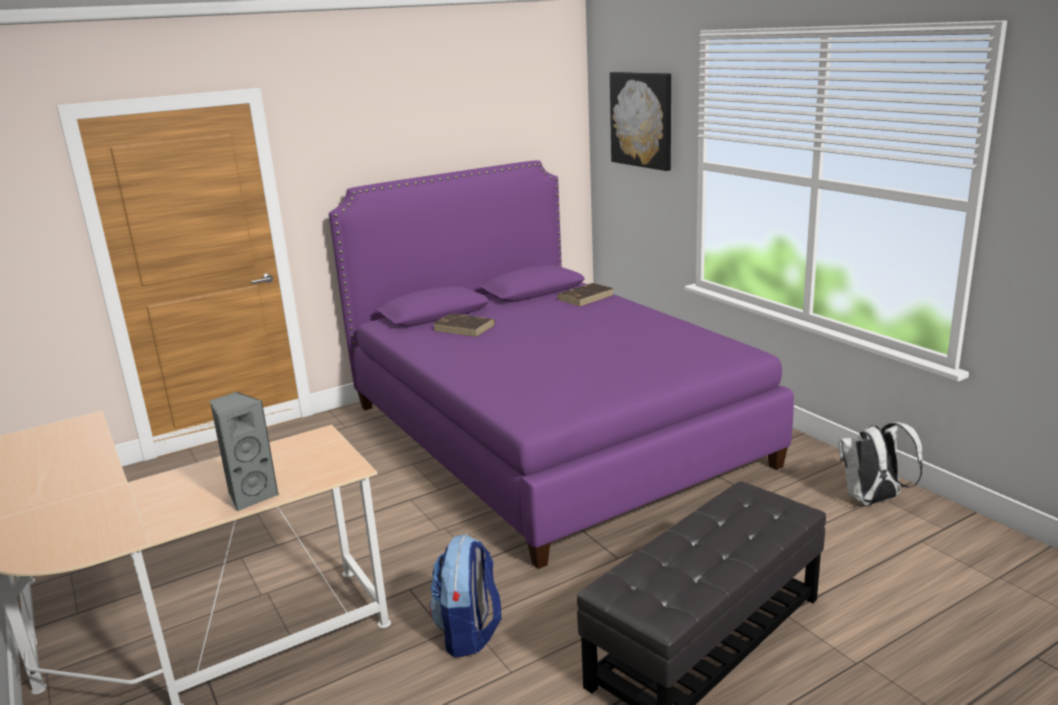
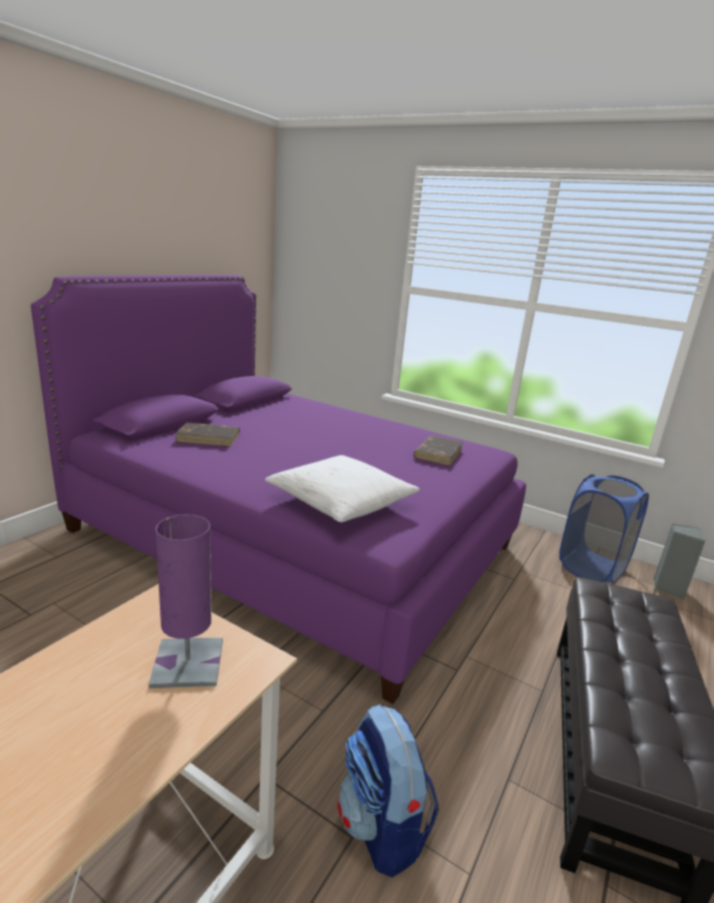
camera: 30 degrees left, 0 degrees up
(251, 496) = (113, 765): grey speaker -> grey speaker (668, 588)
(315, 464) = (188, 663): none -> purple table lamp
(525, 388) = (341, 502): none -> white pillow
(586, 297) = (302, 405): brown book -> brown book (438, 453)
(642, 119) = (339, 246): picture -> none
(873, 500) = (592, 567): white backpack -> blue laundry basket

